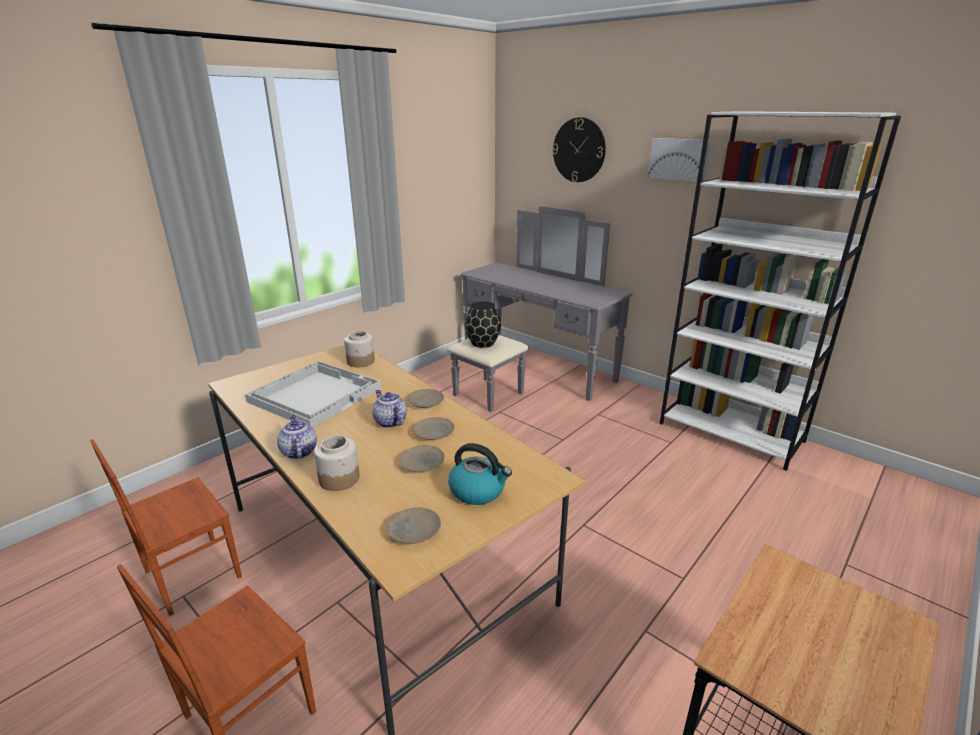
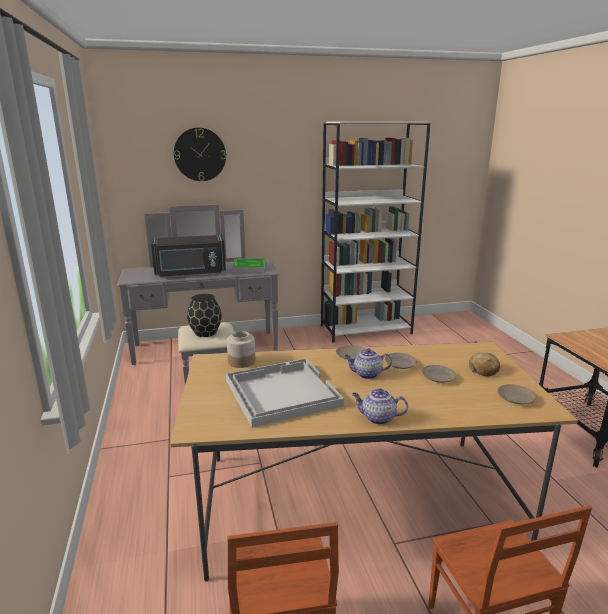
camera: 55 degrees left, 5 degrees down
(339, 478) = (433, 409): jar -> none
(478, 490) = (483, 370): kettle -> bread
(526, 282) = (190, 273): none -> black microwave
(585, 294) = (249, 268): none -> tray
(679, 159) = (287, 155): picture -> none

